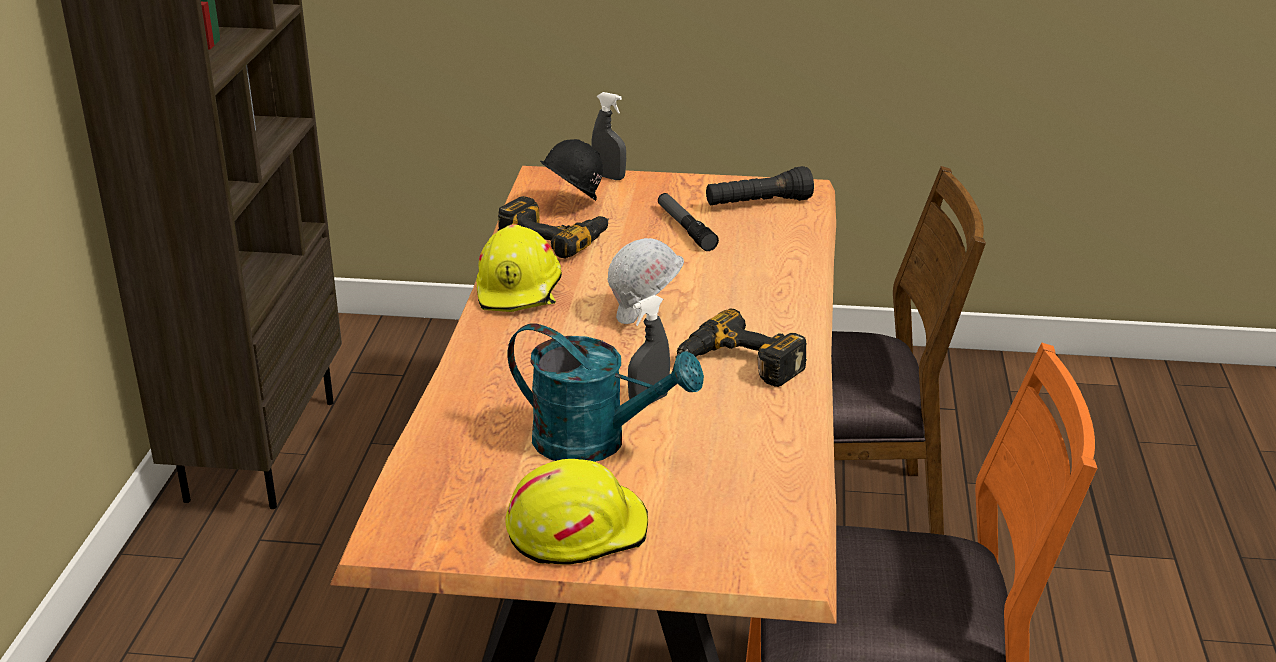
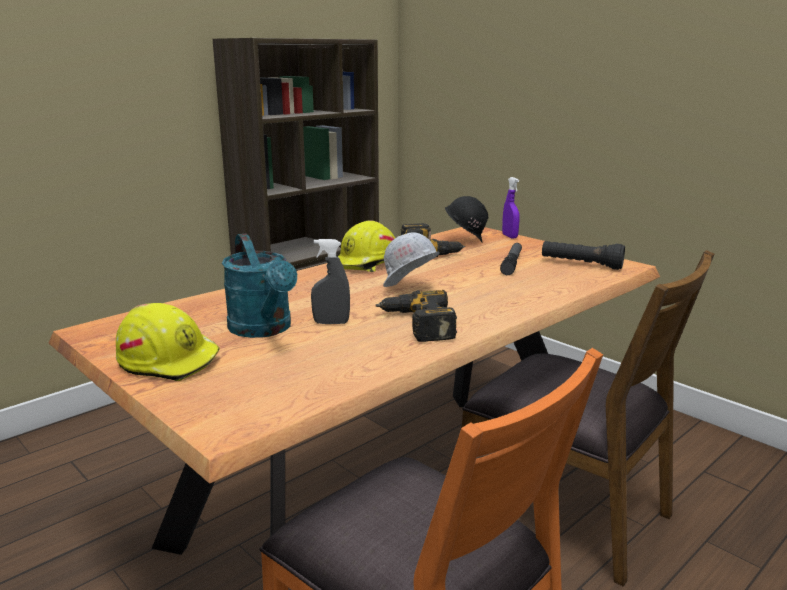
camera: 40 degrees right, 10 degrees down
(609, 177) = (509, 236): grey spray bottle -> purple spray bottle

